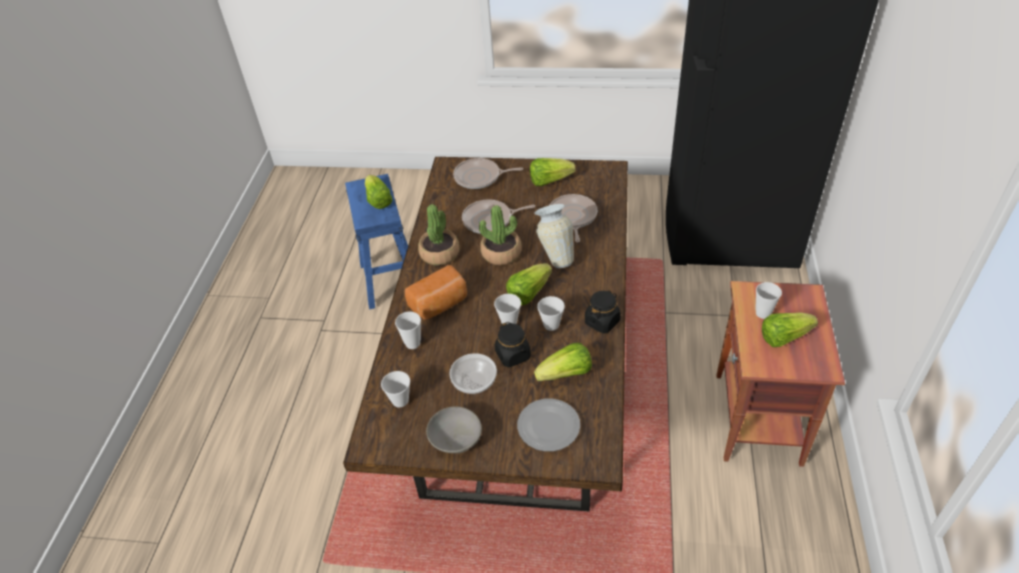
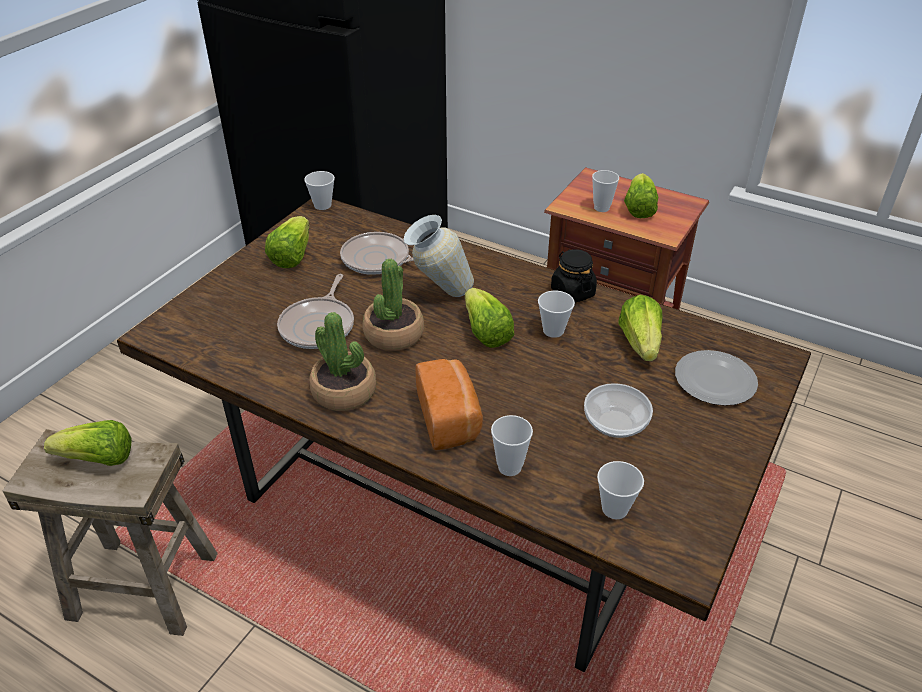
camera: 70 degrees left, 5 degrees down
(390, 279) = (142, 587): blue stool -> beige stool
(456, 438) = (706, 467): grey bowl -> none
(480, 177) = (218, 310): frying pan -> none
(509, 322) = (526, 363): cup -> cup (322, 205)
(513, 355) = (586, 376): black jar -> none

